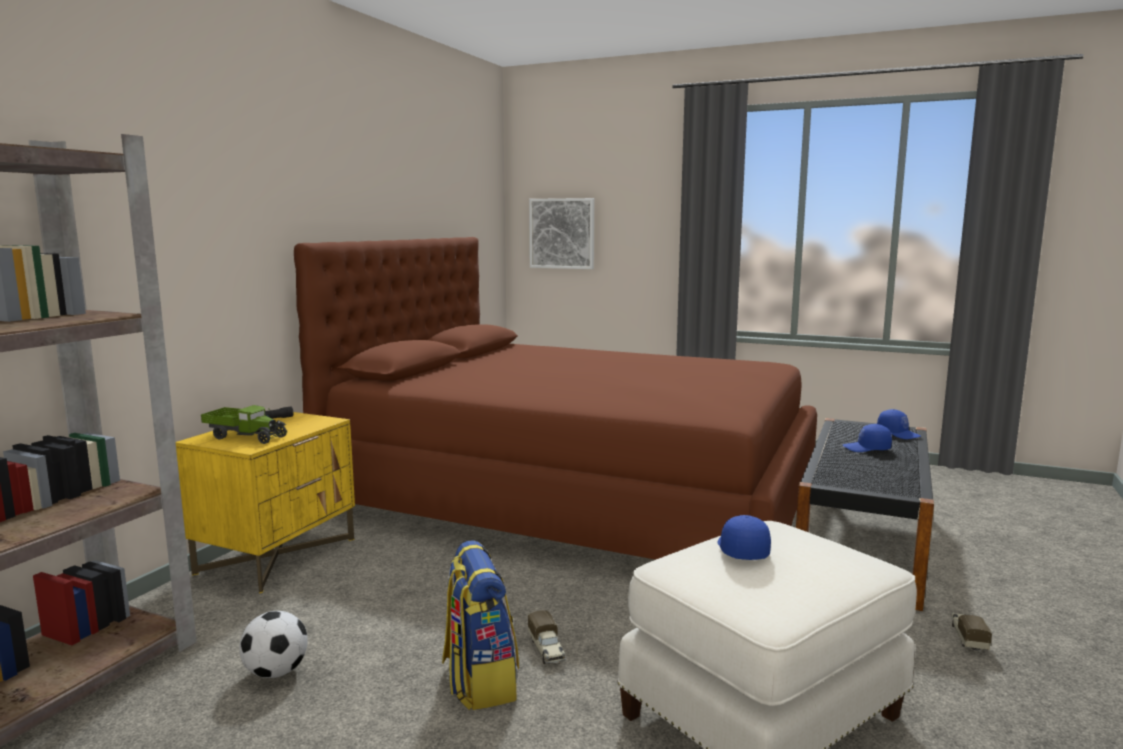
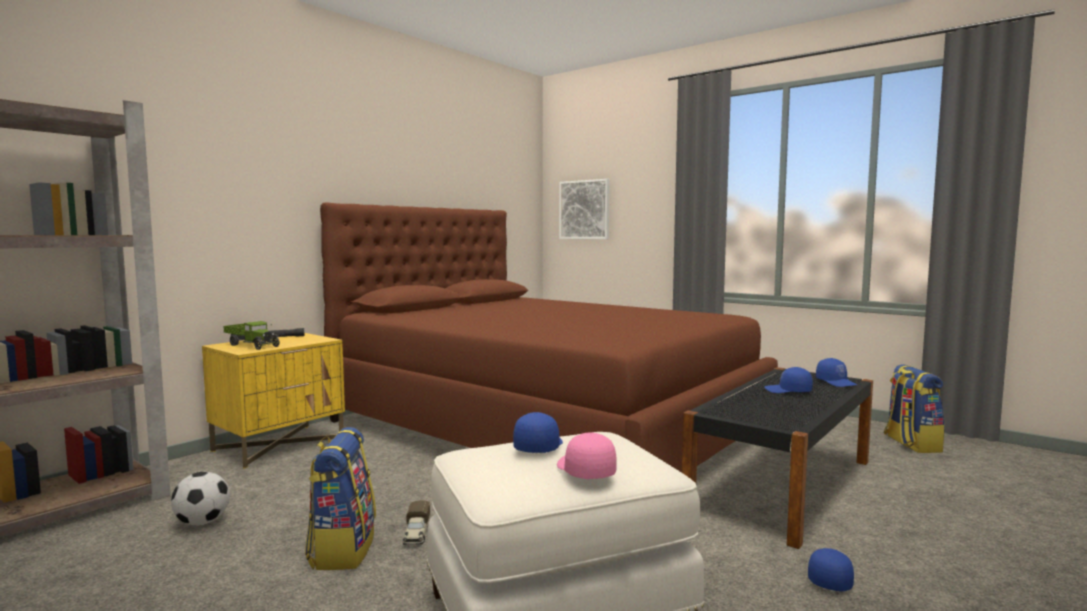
camera: 15 degrees right, 5 degrees down
(819, 574) = (584, 470): none -> pink cap
(940, 484) = (910, 444): none -> backpack
(968, 638) = (829, 579): toy truck -> blue cap

